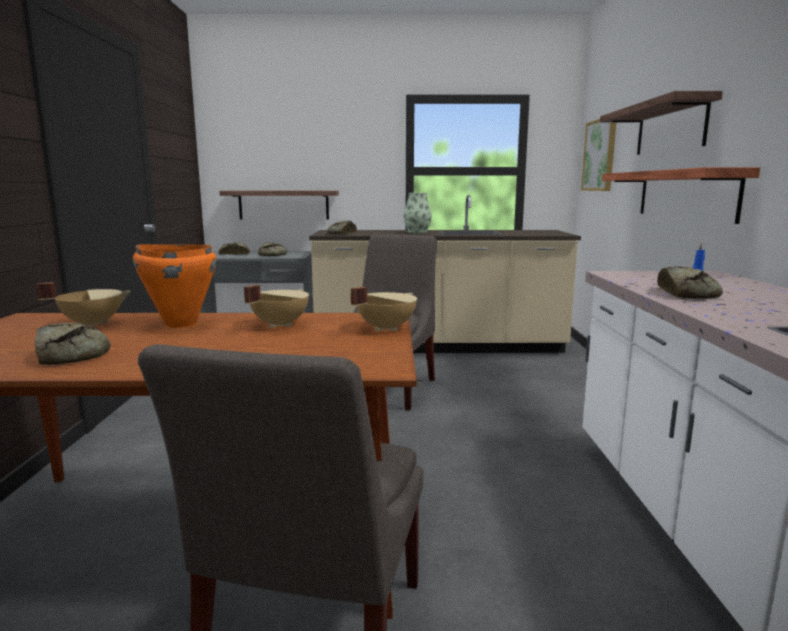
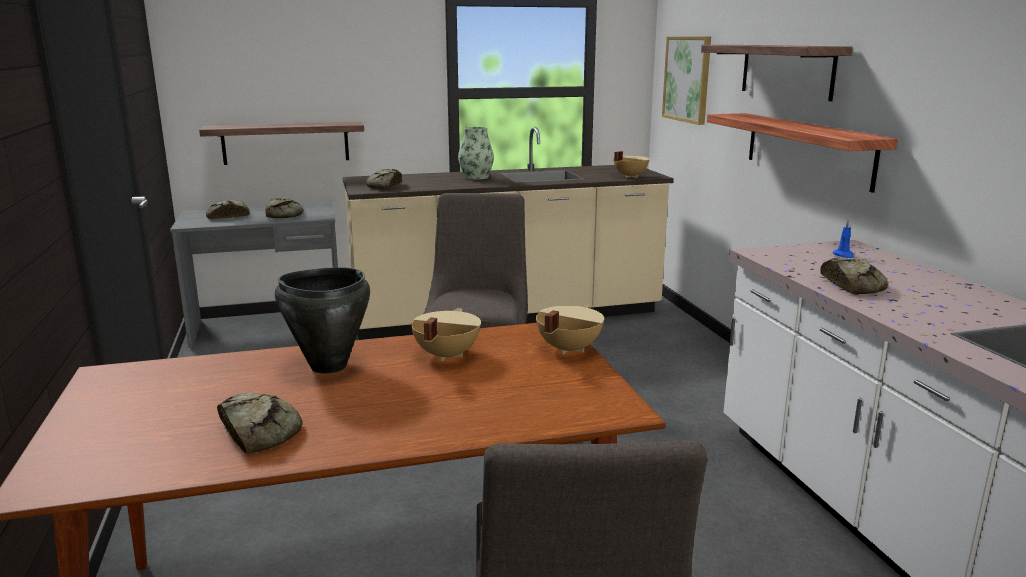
camera: 15 degrees left, 5 degrees up
(92, 323) = (214, 377): beige cooking pot -> beige cooking pot (629, 176)
(180, 324) = (328, 366): orange cooking pot -> black cooking pot

